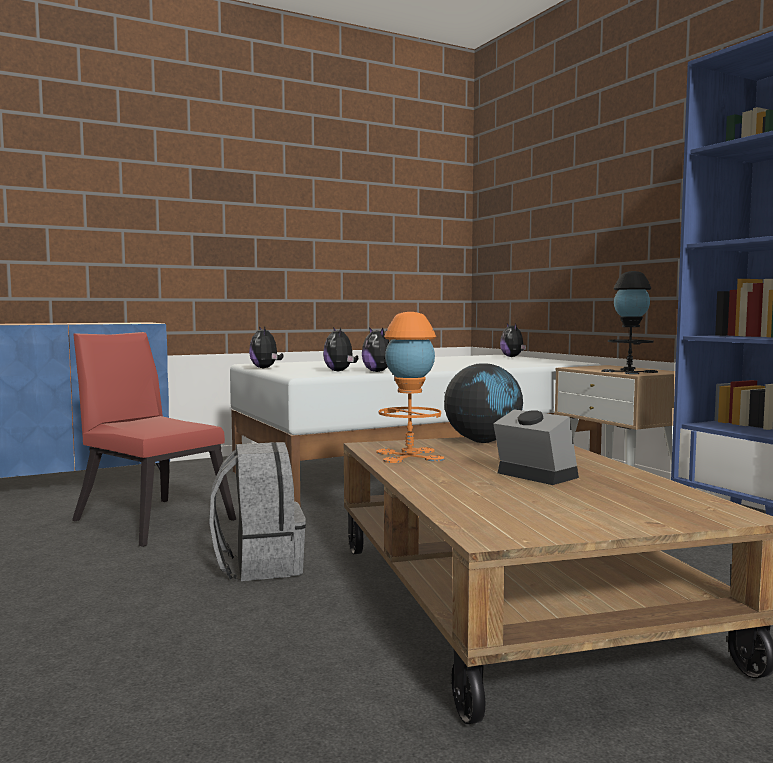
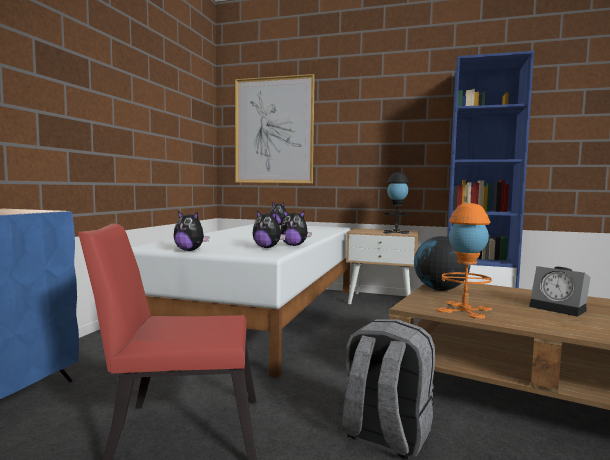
camera: 45 degrees left, 0 degrees up
(525, 218) = (274, 130): none -> picture
(532, 475) = (560, 308): alarm clock -> alarm clock turned 135 degrees counterclockwise

